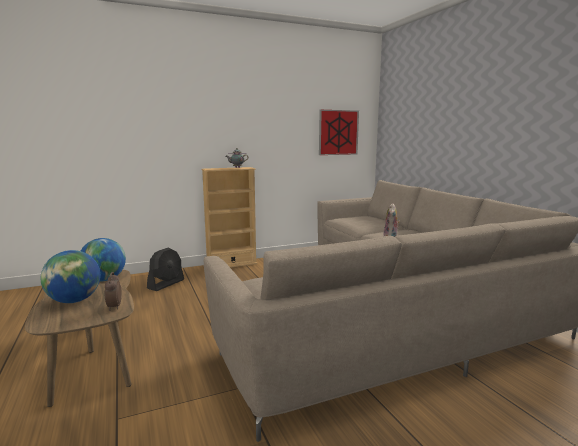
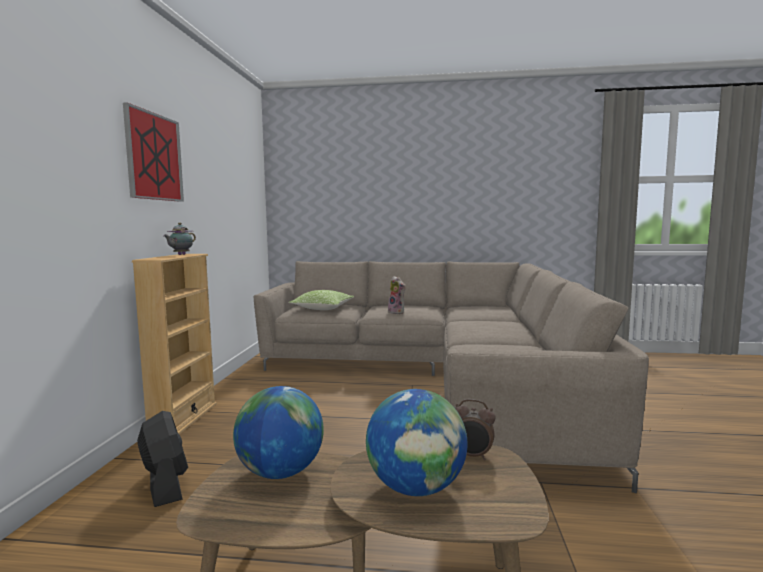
camera: 60 degrees left, 5 degrees down
(338, 132) = (244, 204): picture -> picture (154, 157)
(361, 221) = (322, 308): none -> pillow

